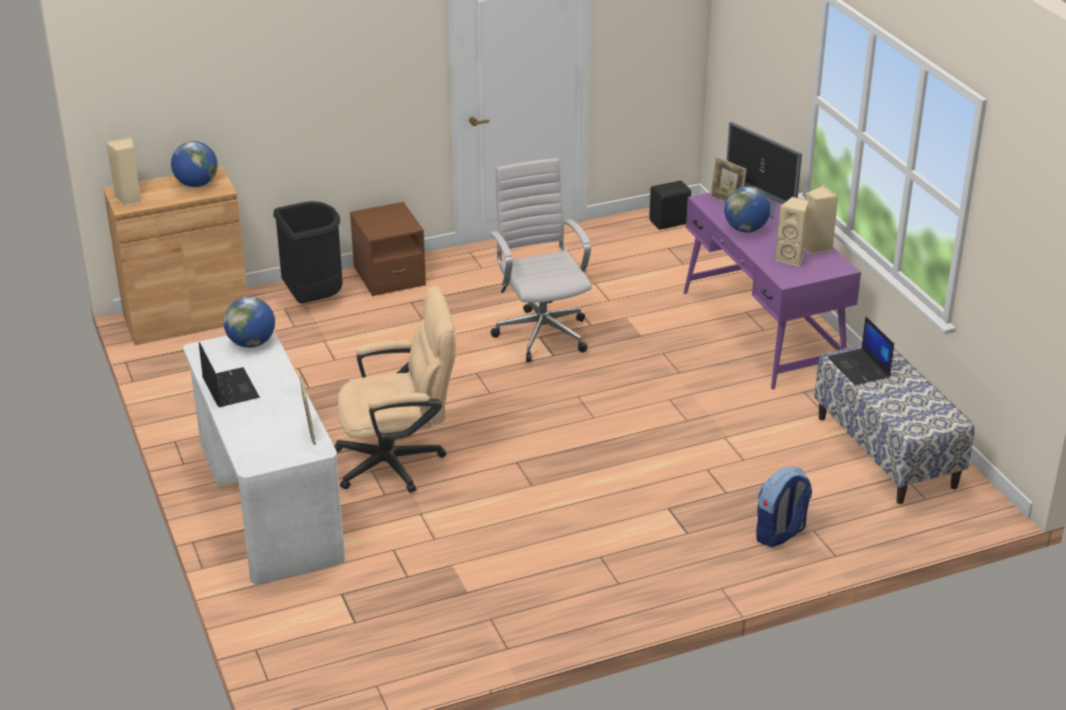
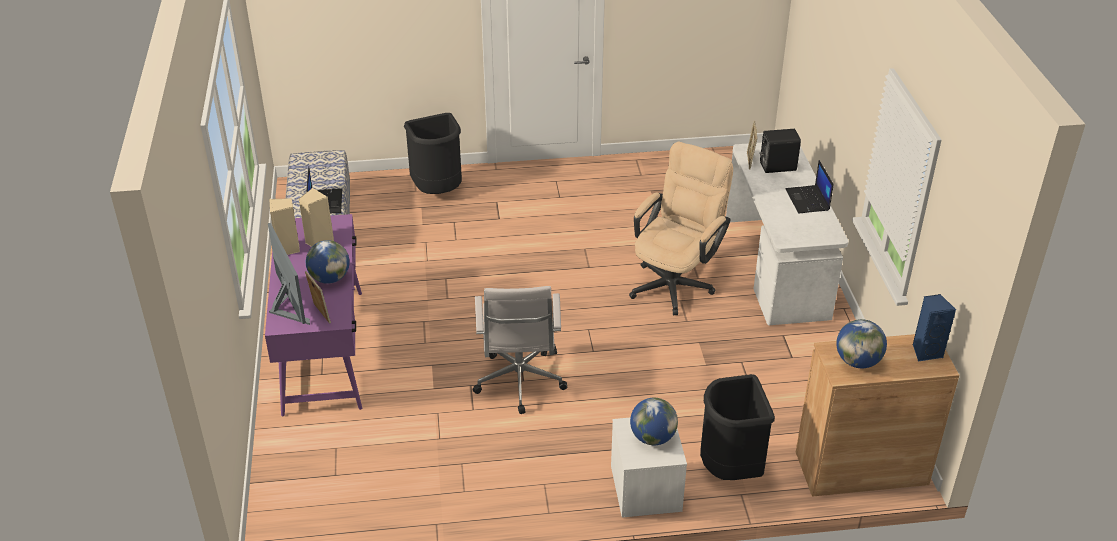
camera: 165 degrees left, 5 degrees up
(129, 199) = (926, 352): beige speaker -> blue speaker
(251, 343) = (792, 234): globe -> globe (652, 438)
(389, 277) = (646, 489): brown nightstand -> white nightstand
(399, 462) = (676, 282): beige office chair -> beige office chair turned 120 degrees clockwise
(670, 222) = (306, 517): black speaker -> black speaker (777, 166)
(780, 534) = (438, 192): backpack -> black trash can

